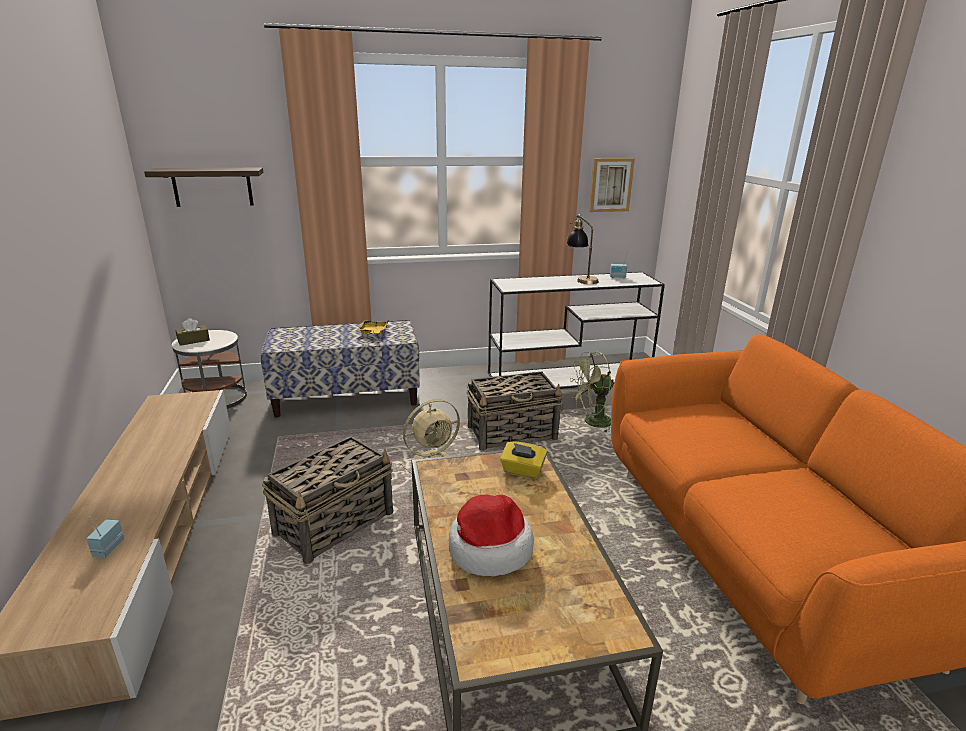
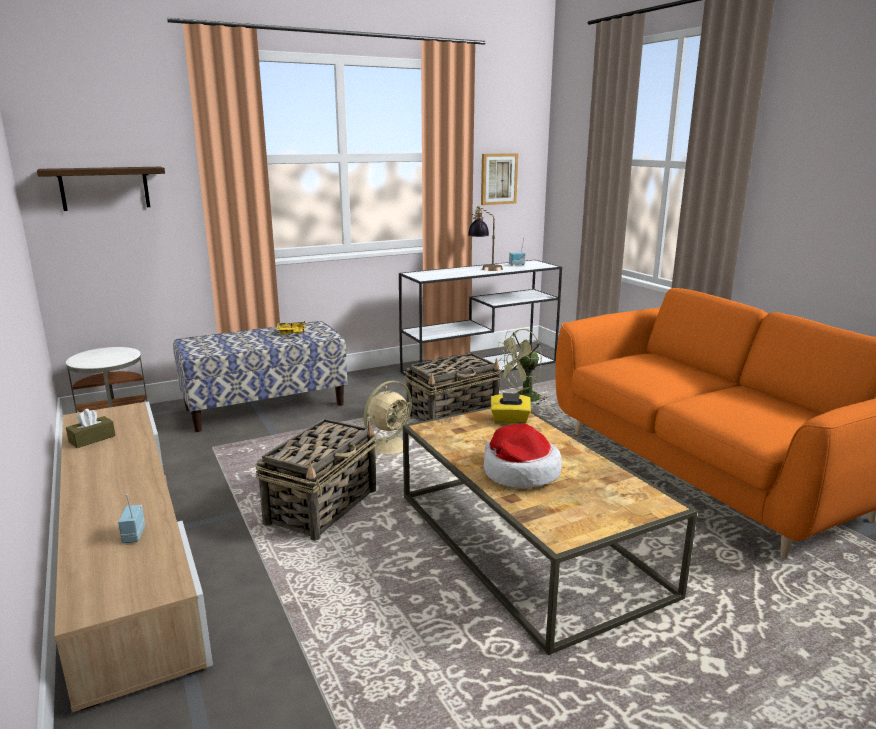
camera: 15 degrees left, 5 degrees down
(193, 340) = (91, 358): brown tissue box -> brown tissue box (92, 439)

